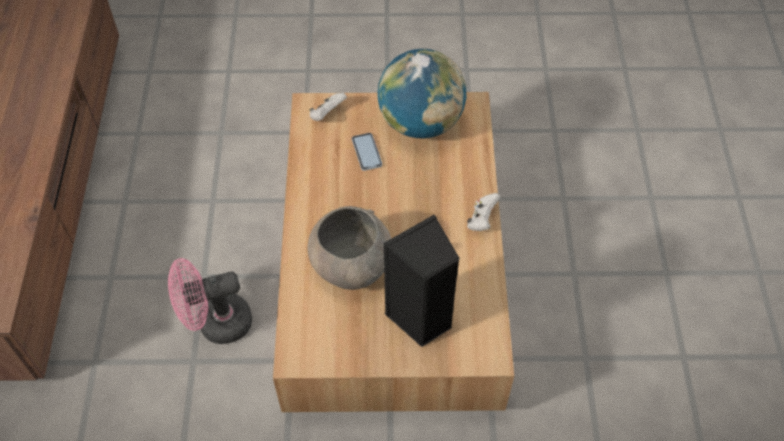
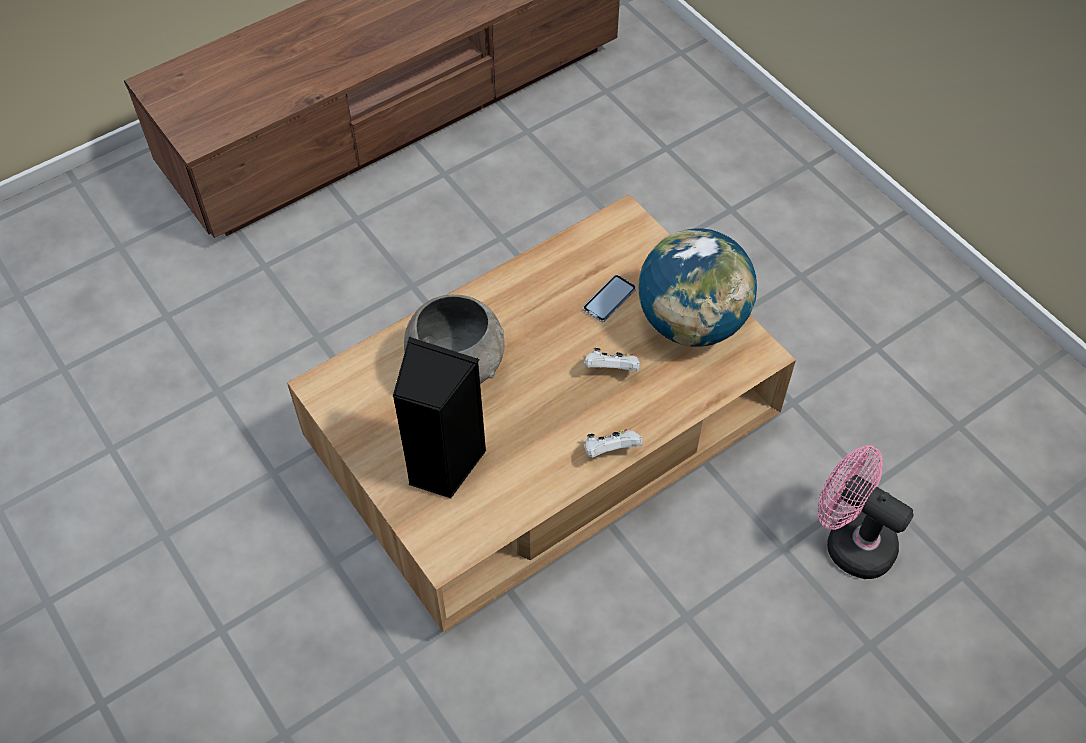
camera: 55 degrees right, 0 degrees up
(216, 324) = (369, 329): pink fan -> pink fan (849, 541)
(327, 114) = (627, 238): white game controller -> white game controller (611, 370)

